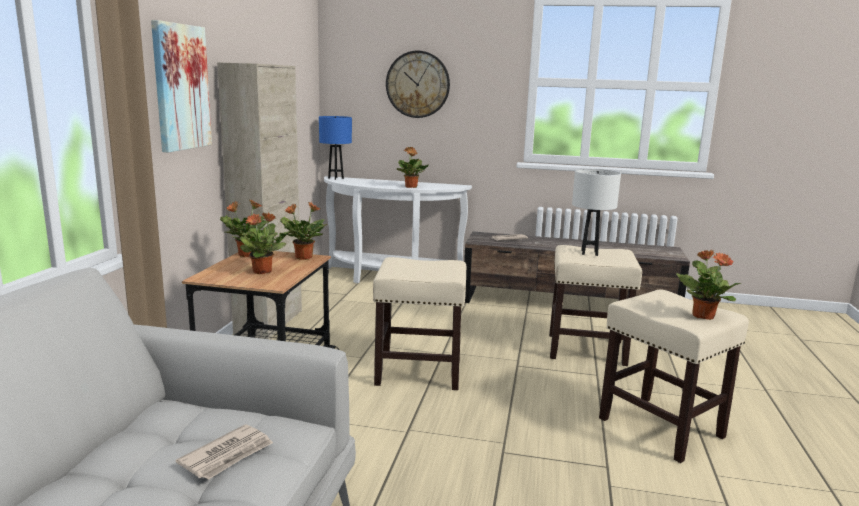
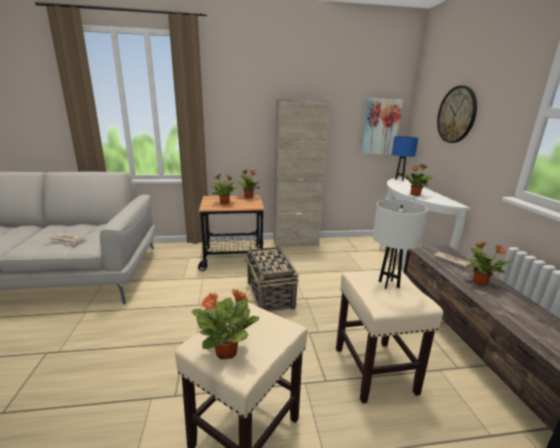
camera: 70 degrees right, 5 degrees up
(180, 87) = (244, 111): picture -> picture (381, 127)
(303, 257) = (254, 205): potted plant -> potted plant (479, 282)
(420, 372) = (270, 295): beige stool -> basket

